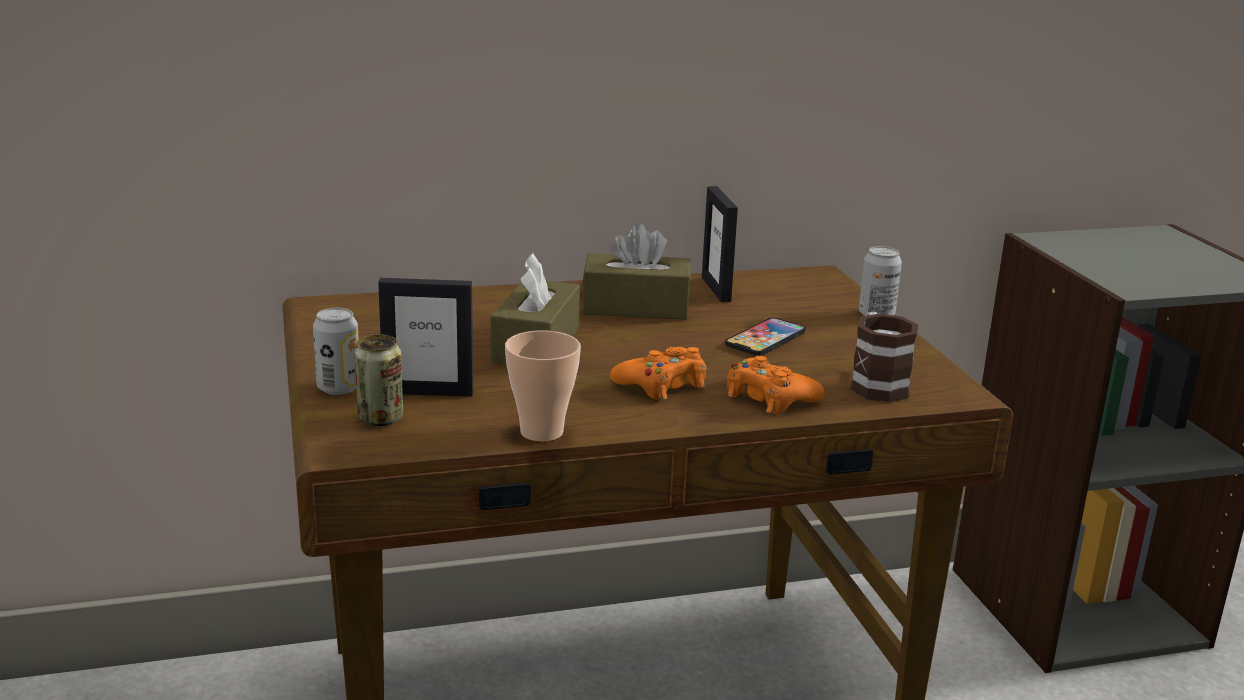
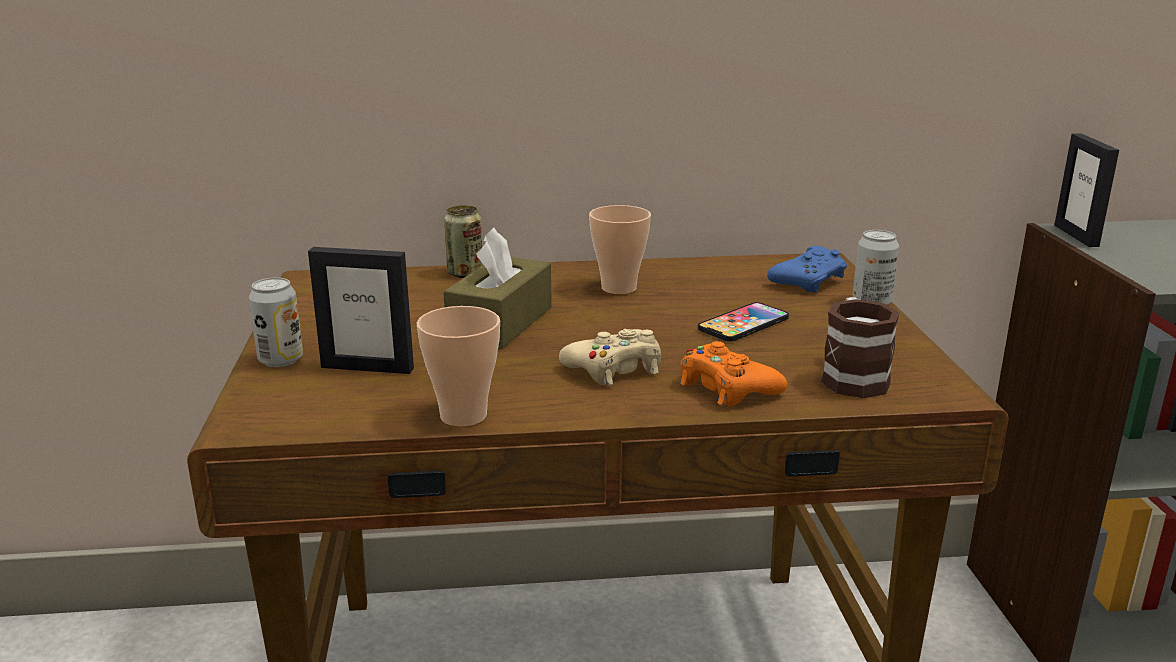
camera: 10 degrees right, 0 degrees up
(380, 418) = (304, 394): can -> can (465, 273)
(636, 307) = (619, 288): brown tissue box -> cup
(662, 384) = (615, 369): orange game controller -> beige game controller
(716, 289) = (708, 273): picture frame -> picture frame (1076, 236)
(814, 295) = (809, 281): none -> blue game controller

